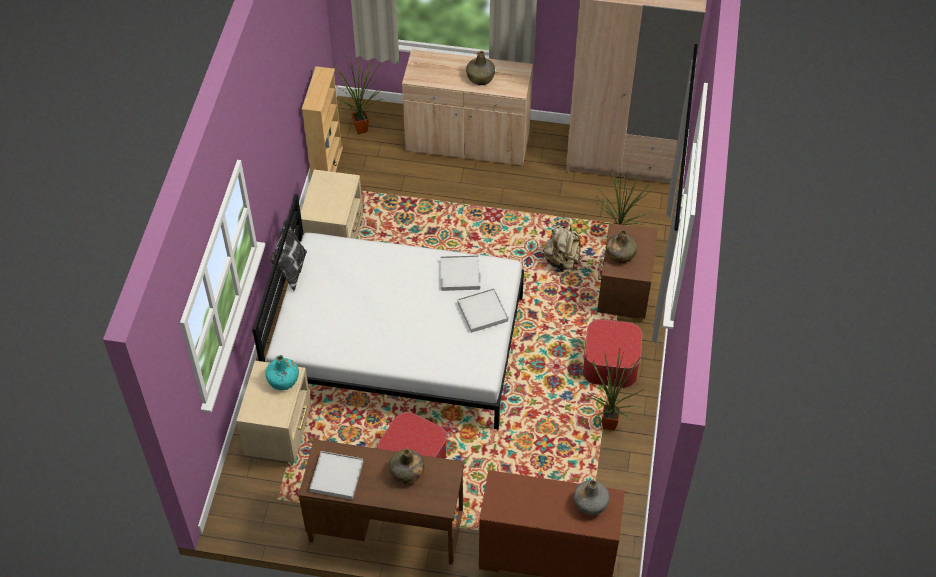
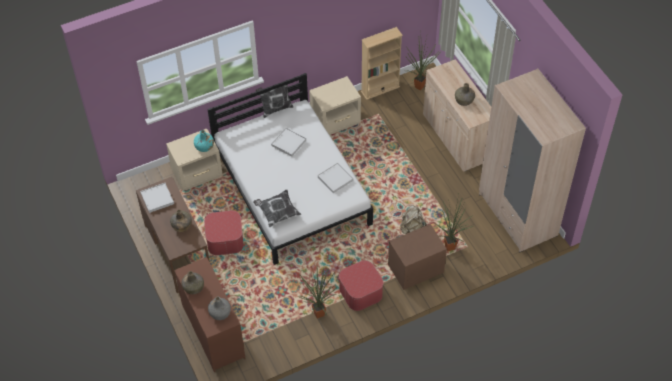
camera: 55 degrees right, 0 degrees up
(460, 363) = (277, 212): none -> pillow
(482, 311) = (319, 203): white tray -> white tray (289, 143)
(620, 254) = (411, 241): green bottle -> green bottle (193, 287)

